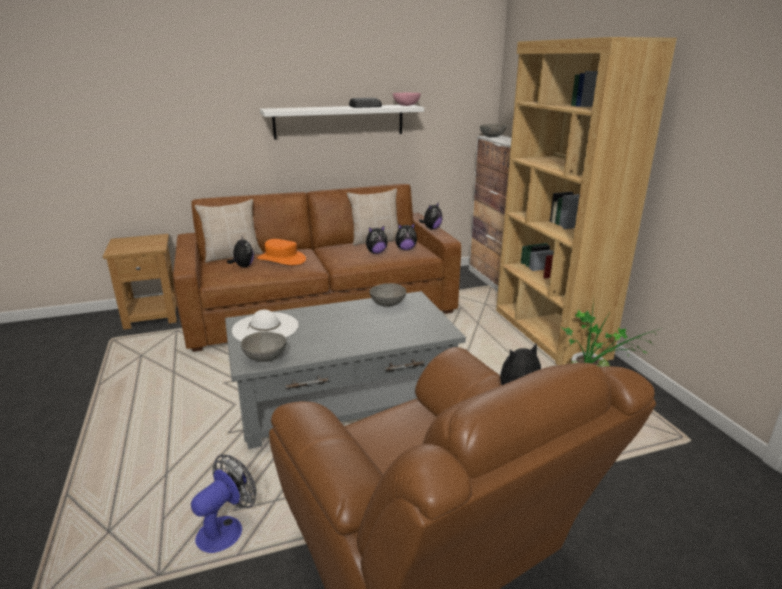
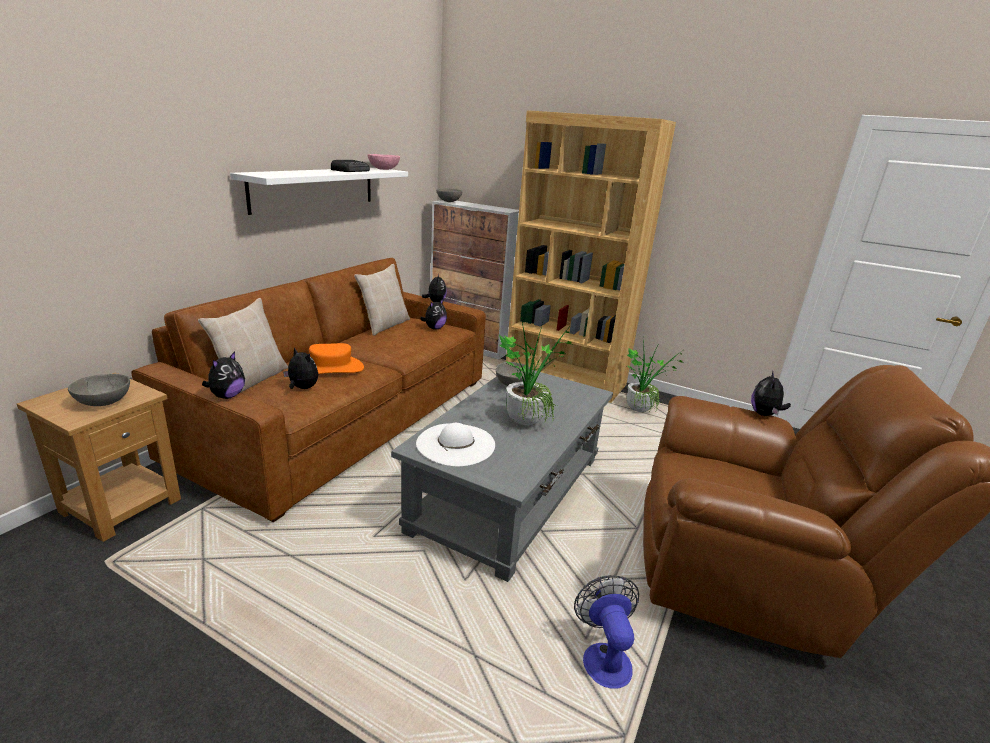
camera: 45 degrees left, 0 degrees up
(264, 357) = (514, 471): grey bowl -> grey bowl (103, 402)
(347, 329) = (527, 417): none -> potted plant
(376, 252) = (414, 337): plush toy -> plush toy (227, 396)

